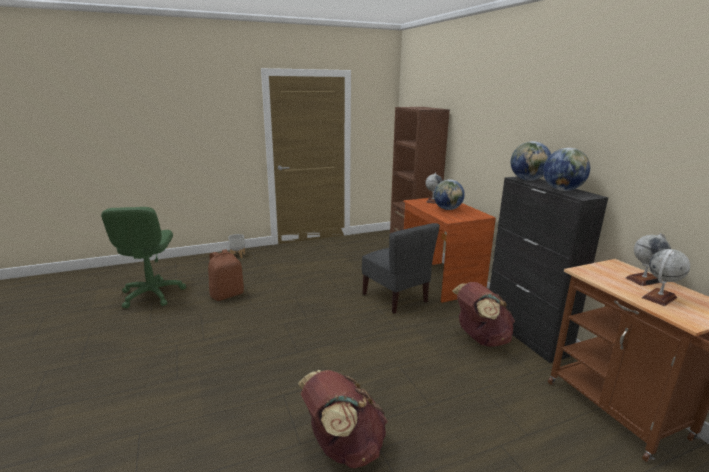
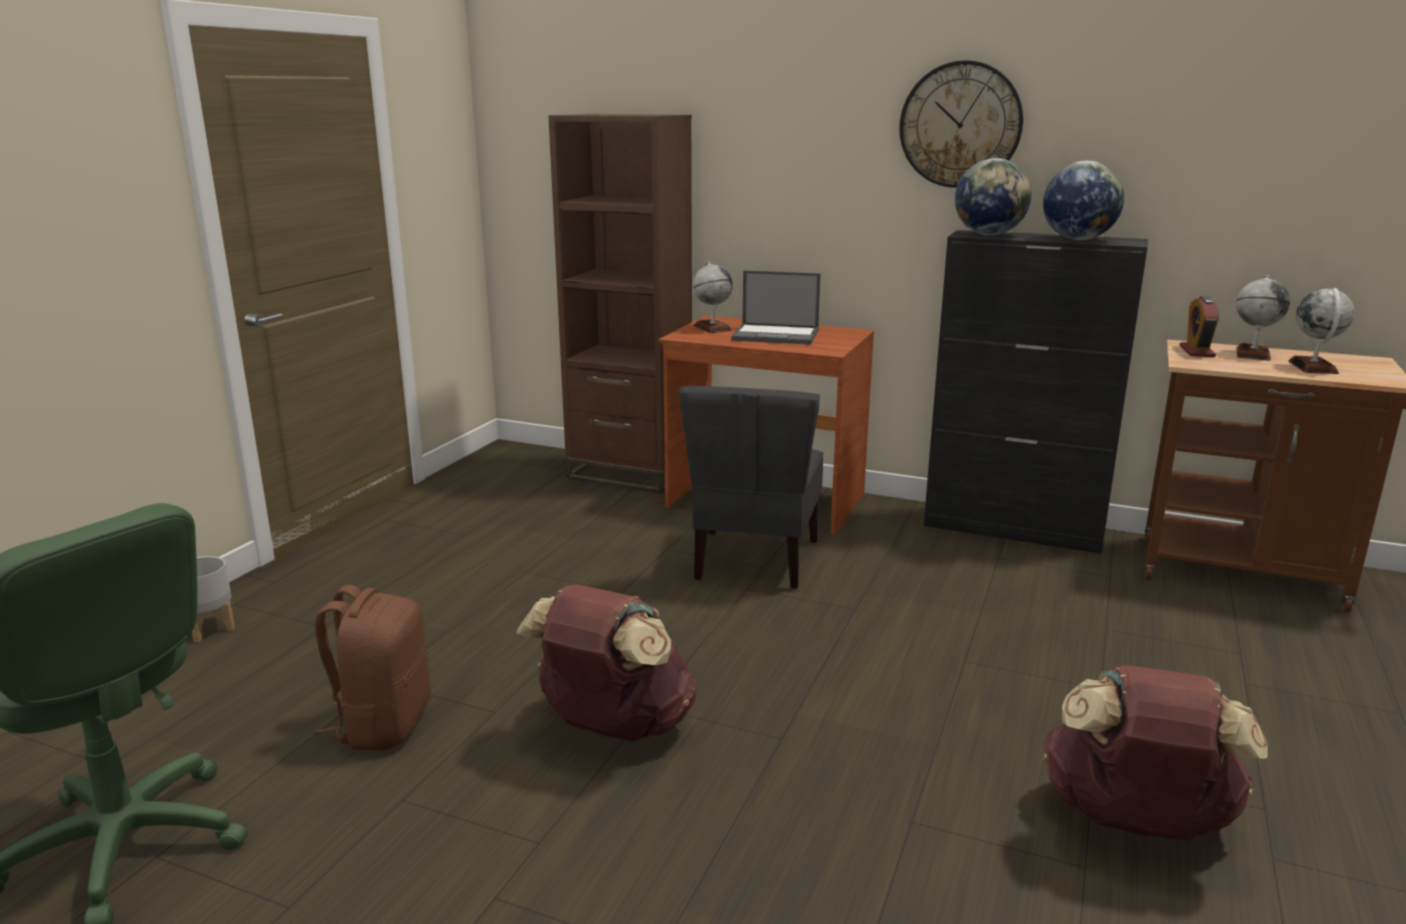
camera: 45 degrees left, 0 degrees up
(395, 298) = (754, 560): grey chair -> grey chair turned 90 degrees clockwise
(447, 209) = (777, 335): globe -> laptop
(480, 339) = (981, 563): brown backpack -> brown backpack (613, 727)
(537, 122) = (960, 125): none -> wall clock
(609, 268) = (1196, 351): none -> alarm clock

